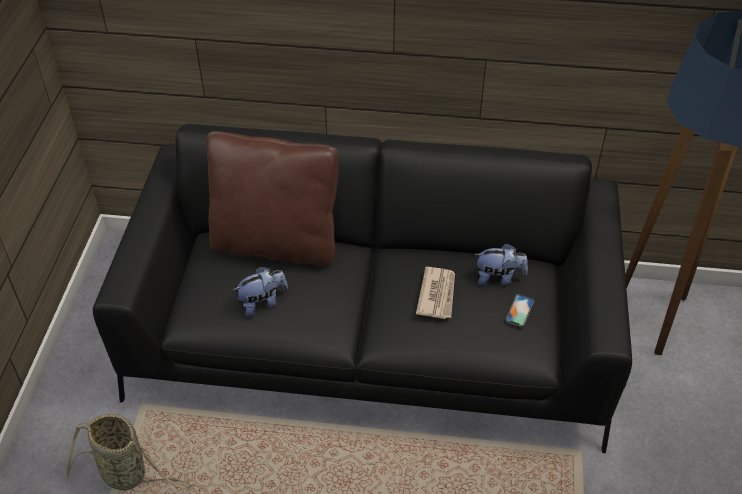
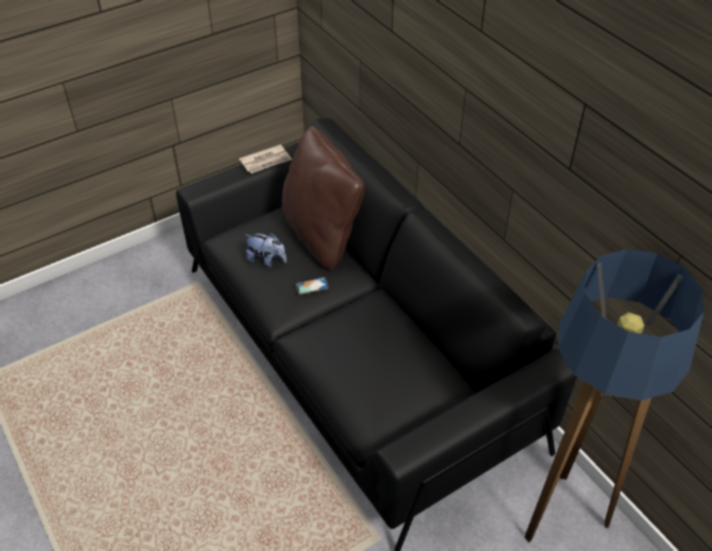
camera: 50 degrees right, 0 degrees up
(127, 475) = (147, 310): basket -> none
(437, 294) = (361, 338): newspaper -> newspaper (266, 161)
(498, 278) = (415, 363): plush toy -> none
(519, 311) = (396, 393): phone -> phone (312, 286)

